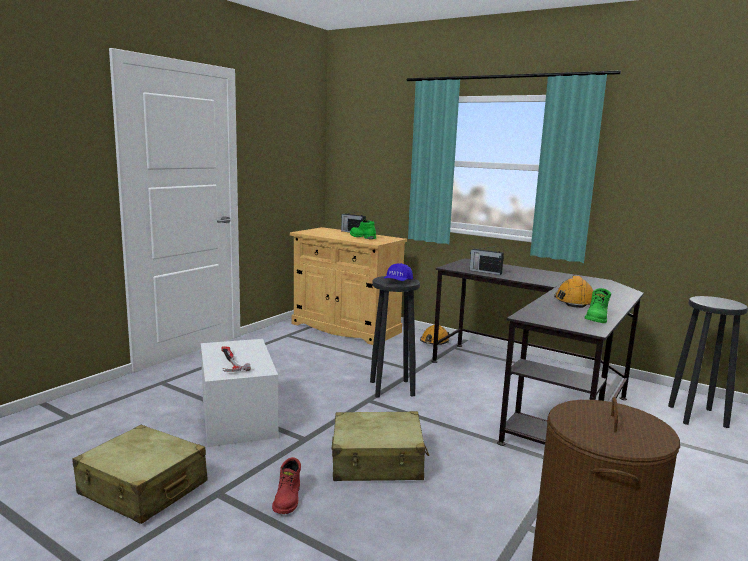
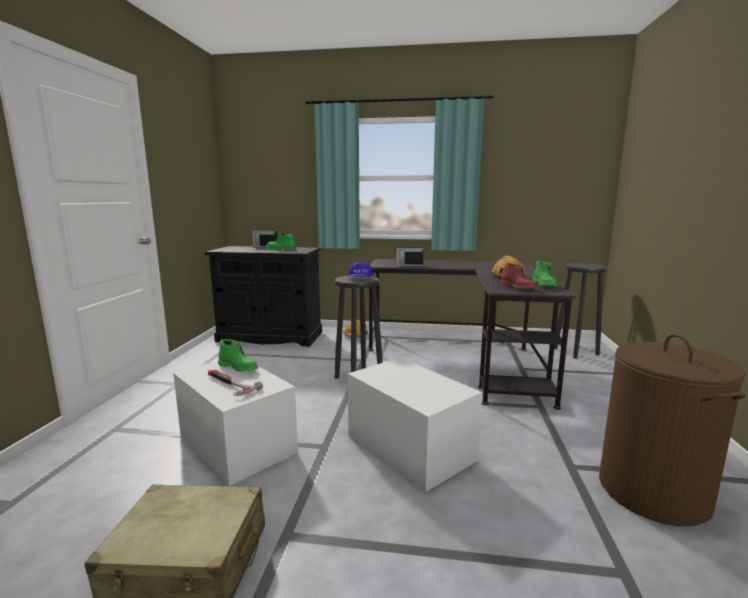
camera: 25 degrees left, 0 degrees up
(251, 349) = (239, 367): none -> green boot
(288, 499) = (365, 514): red boot -> red boot (518, 288)
(345, 328) = (270, 337): beige cabinet -> black cabinet
(377, 461) = (409, 447): beige suitcase -> white storage box

